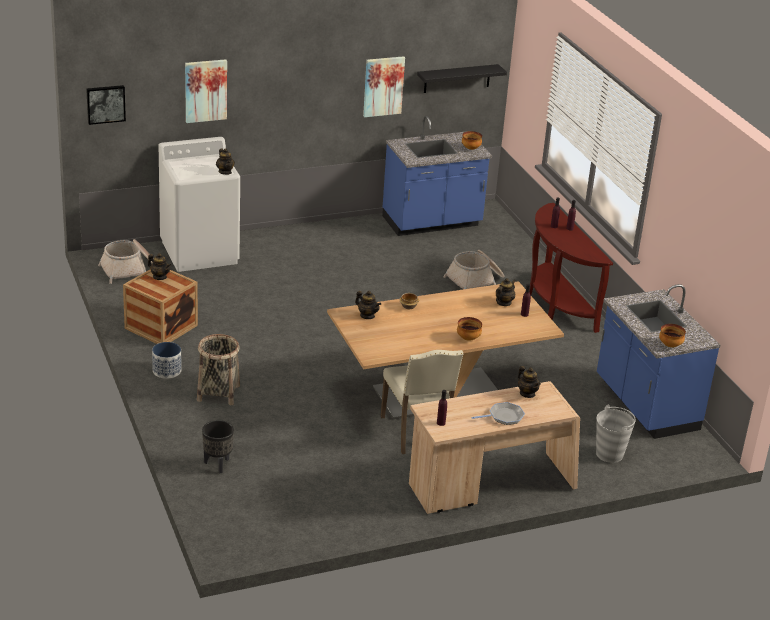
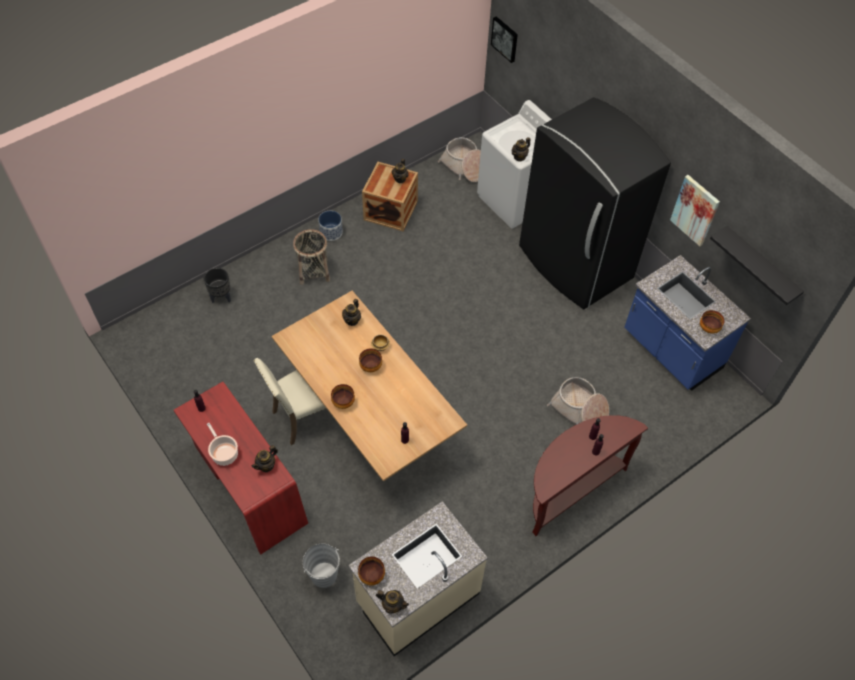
camera: 75 degrees right, 25 degrees up
(205, 90) = (566, 88): picture -> none
(305, 242) = (574, 263): none -> black fridge
(431, 316) = (371, 366): none -> bowl
(490, 486) = (247, 485): beige desk -> red desk
(503, 303) = (419, 419): teapot -> teapot (392, 605)
(504, 417) = (224, 453): frying pan -> cooking pot
(645, 405) = (417, 597): blue counter -> beige counter

